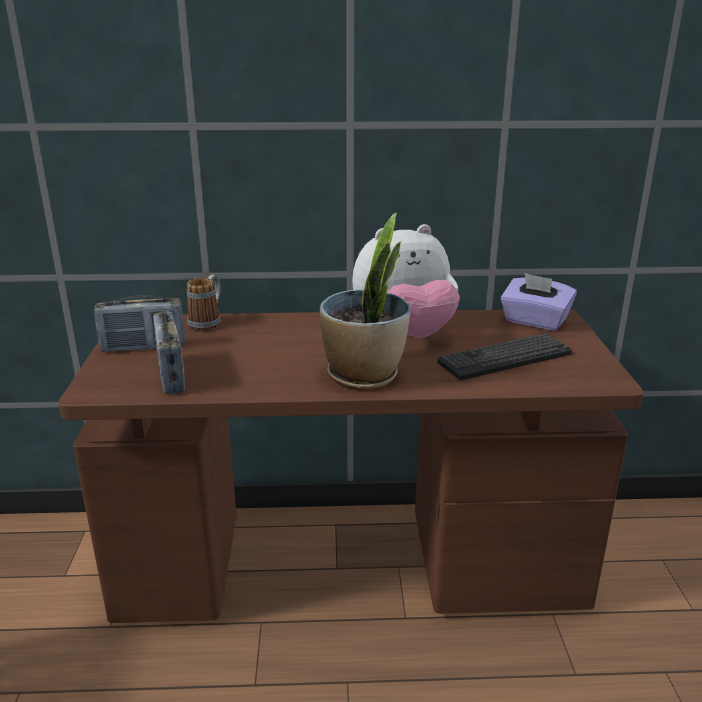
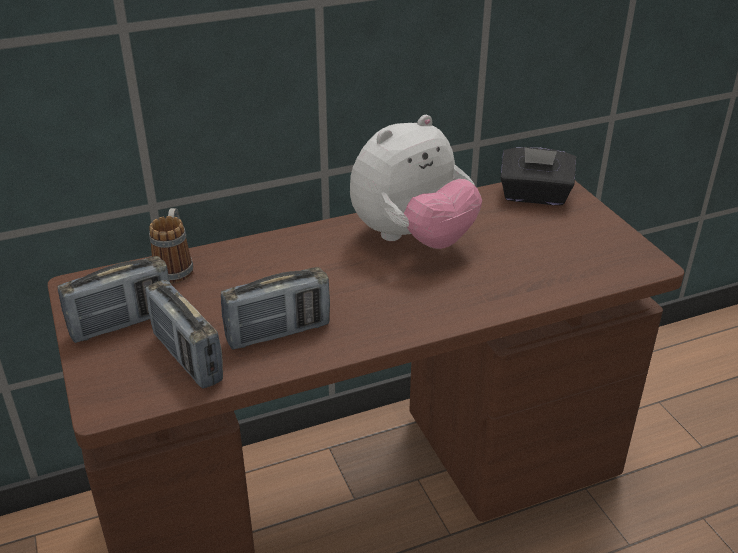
camera: 20 degrees left, 10 degrees up
(250, 372) = (278, 332): none -> radio
(364, 376) = (407, 310): potted plant -> none
(505, 358) = (534, 253): keyboard -> none
(534, 321) = (534, 196): purple tissue box -> black tissue box

